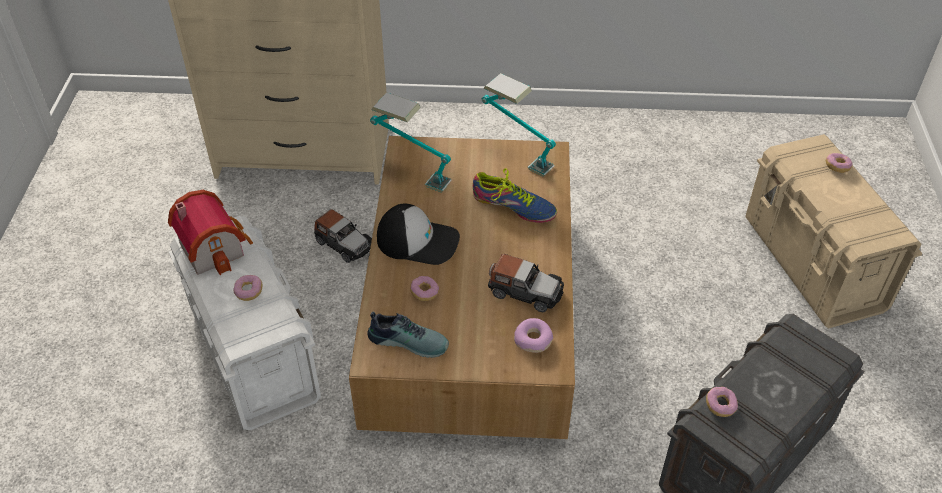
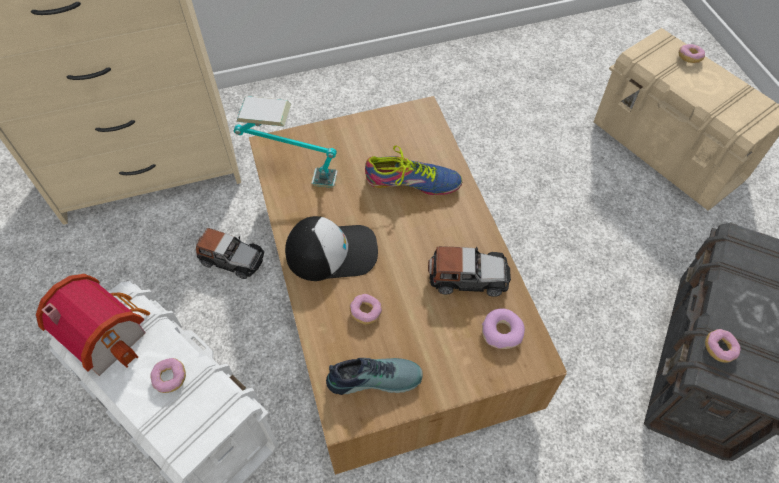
camera: 20 degrees left, 10 degrees up
(516, 156) = (389, 125): table lamp -> none

